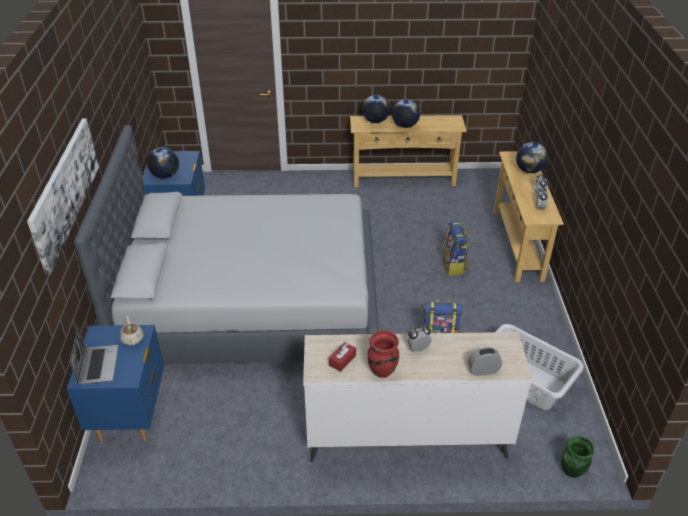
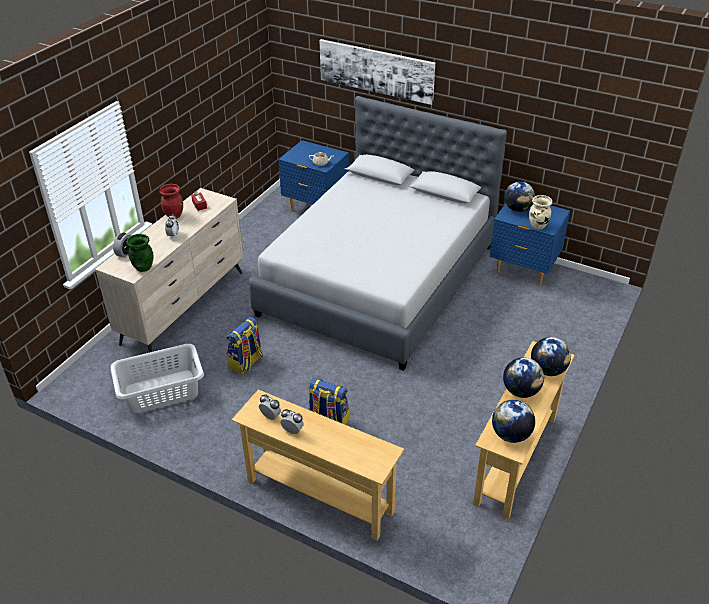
camera: 120 degrees right, 0 degrees up
(97, 365) = (310, 150): laptop -> none
(189, 160) = (538, 226): none -> beige vase
(529, 170) = (342, 451): globe -> globe (511, 435)
(572, 471) = (75, 370): green vase -> green vase (143, 267)

